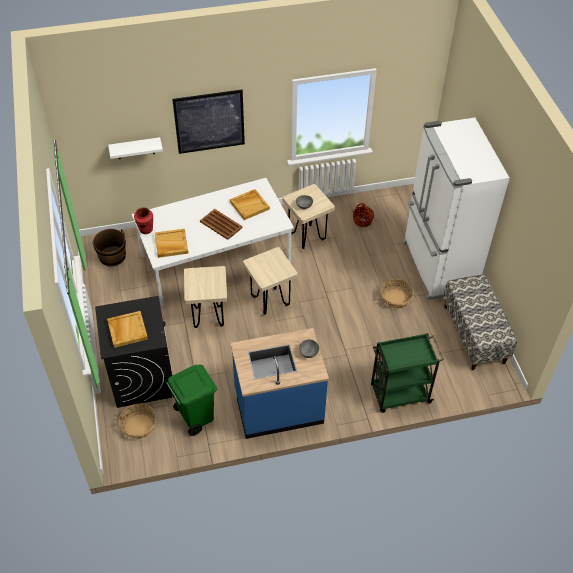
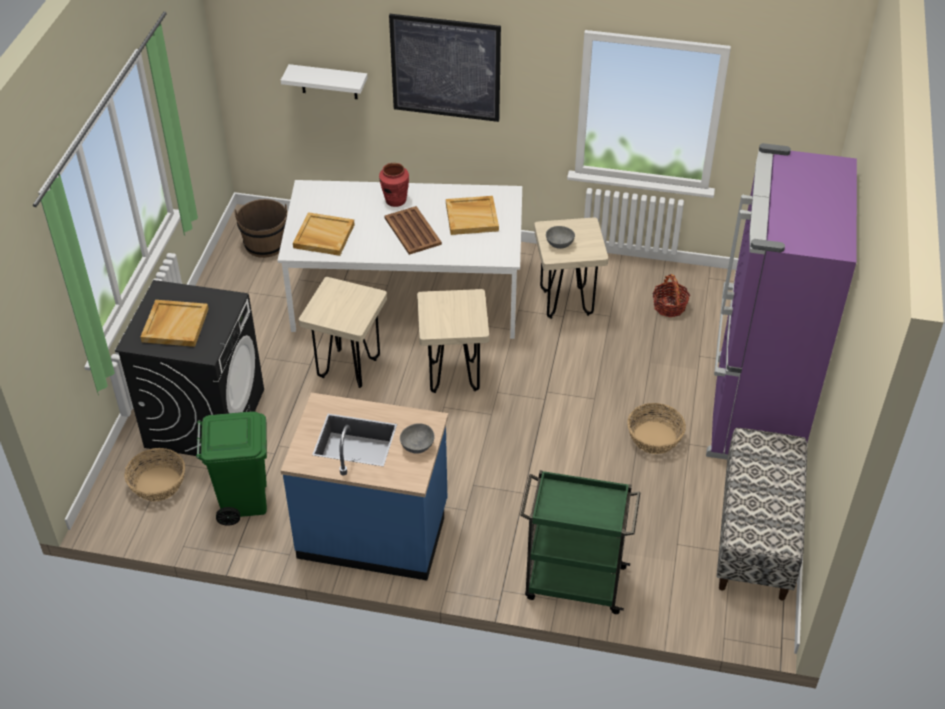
camera: 25 degrees right, 5 degrees down
(146, 229) = (301, 206): red vase -> red vase (395, 200)
(437, 267) = (753, 412): white fridge -> purple fridge

